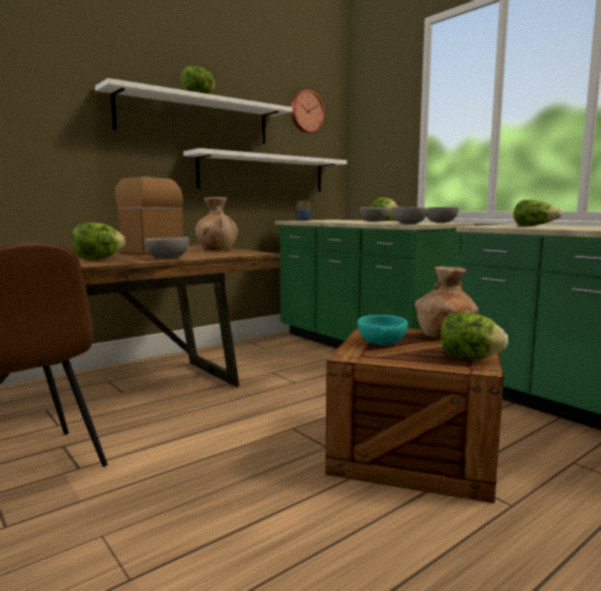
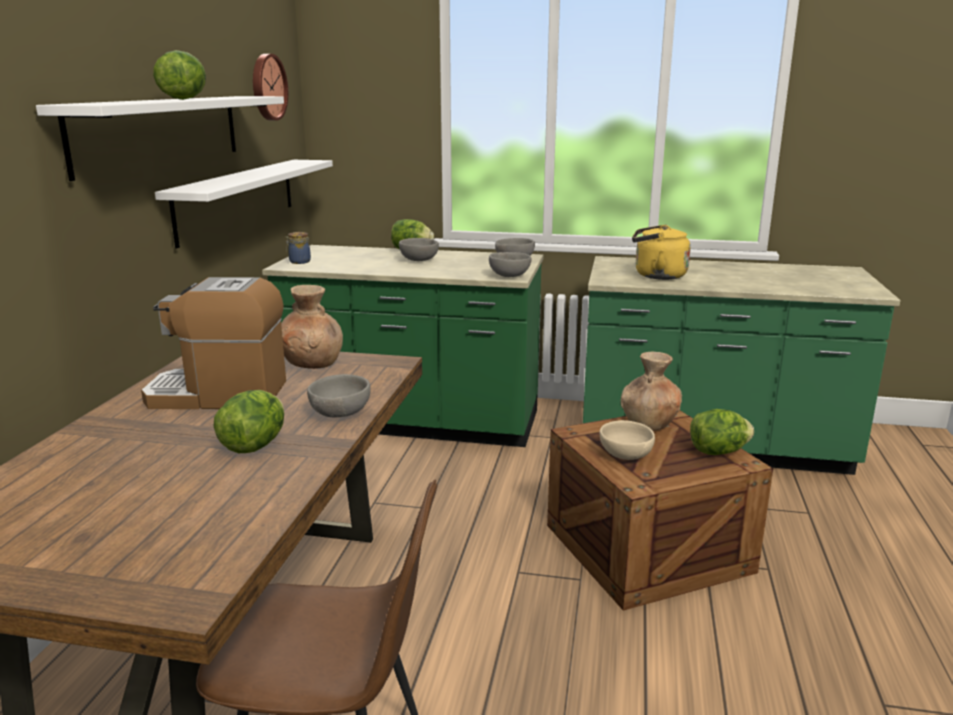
camera: 40 degrees left, 10 degrees up
(383, 343) = (626, 454): turquoise bowl -> beige bowl
(535, 226) = (656, 275): lettuce -> yellow kettle

